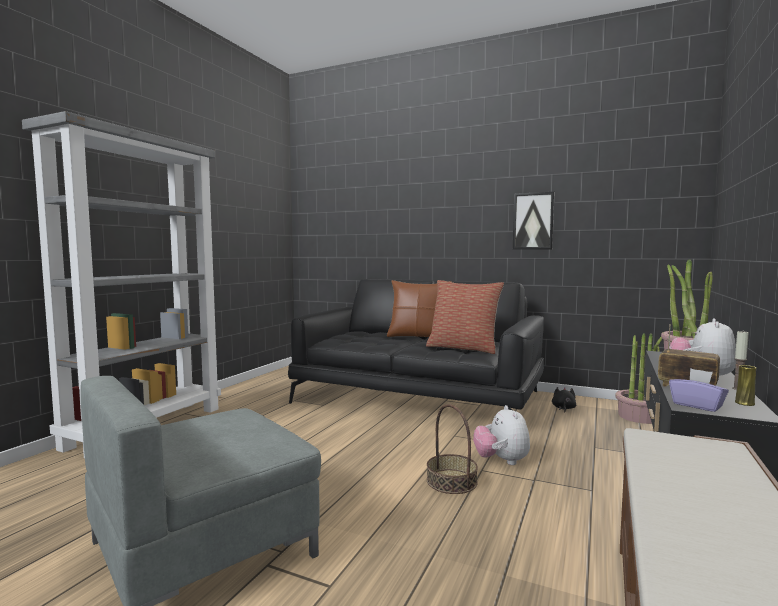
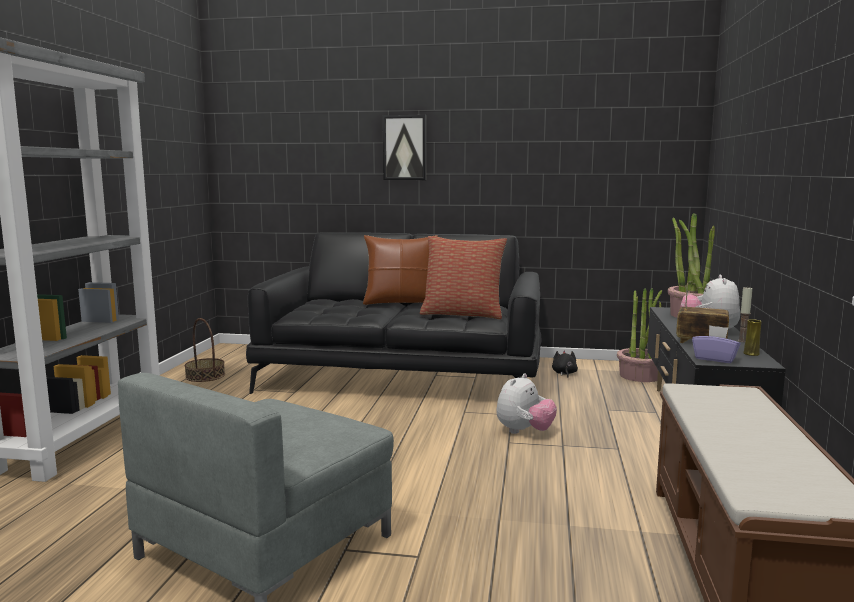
camera: 15 degrees left, 5 degrees up
(451, 481) = (484, 456): basket -> basket (205, 376)
(501, 461) = (524, 432): plush toy -> plush toy turned 120 degrees counterclockwise
(533, 221) = (525, 162): picture -> picture (405, 147)

